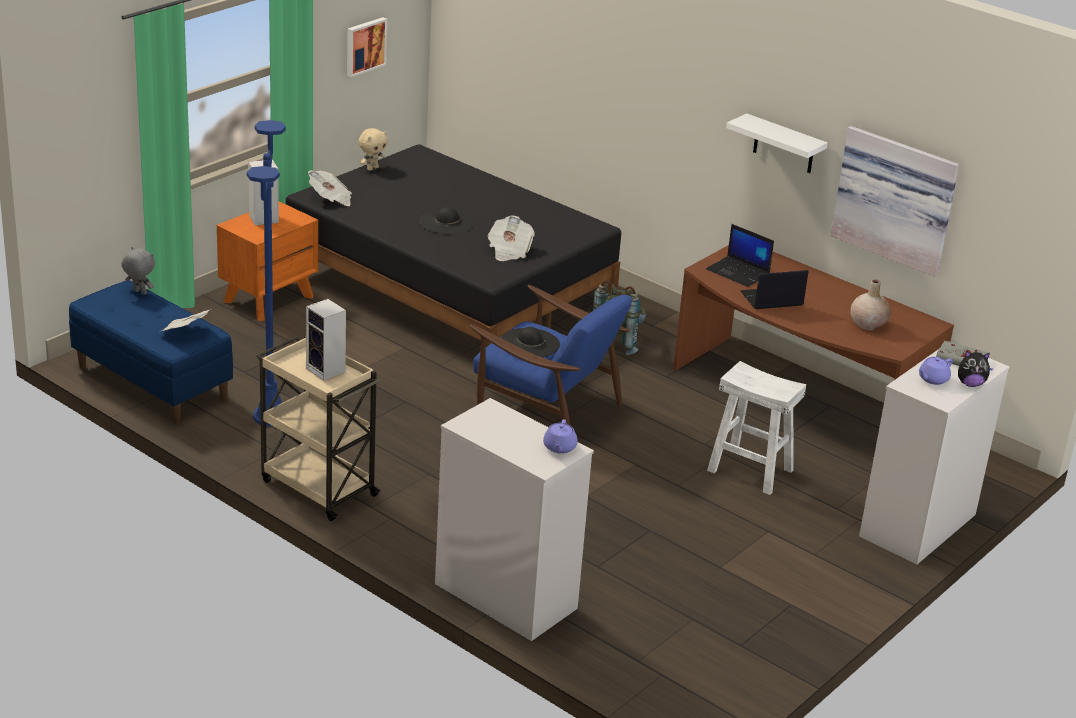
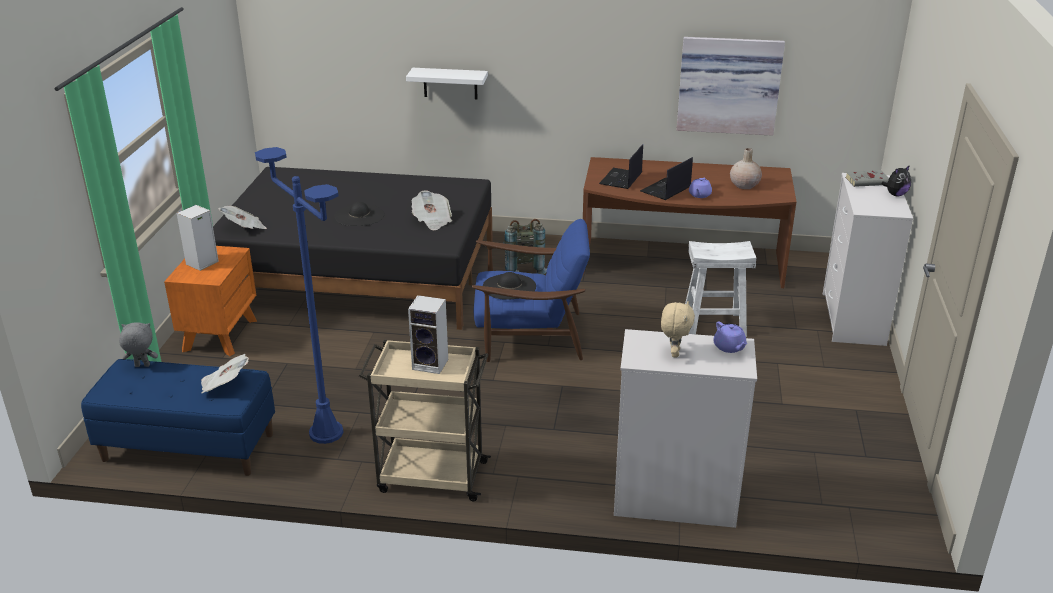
camera: 30 degrees left, 0 degrees up
(364, 46) = (212, 88): picture -> none
(372, 168) = (251, 194): beige plush toy -> beige plush toy (674, 353)
(739, 272) = (621, 179): laptop -> laptop turned 105 degrees clockwise
(784, 145) = (621, 69): white shelf -> white shelf (450, 83)
(932, 379) = (872, 200): purple teapot -> purple teapot (699, 195)

